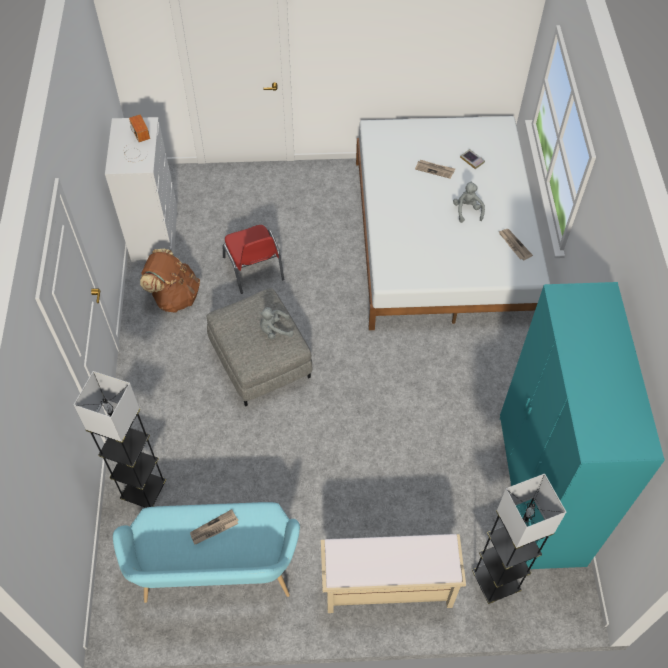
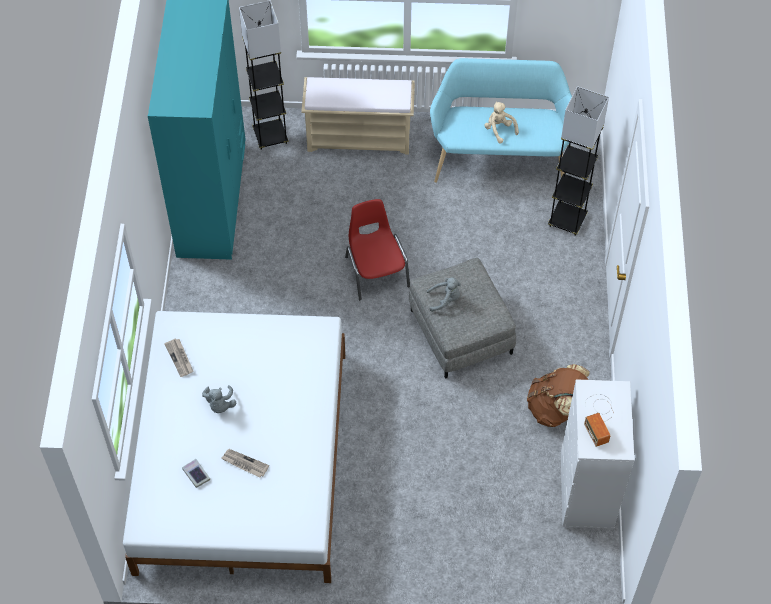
camera: 175 degrees left, 0 degrees up
(214, 528) = (499, 130): newspaper -> beige plush toy
(254, 269) = (466, 435): red chair -> red chair (376, 271)

